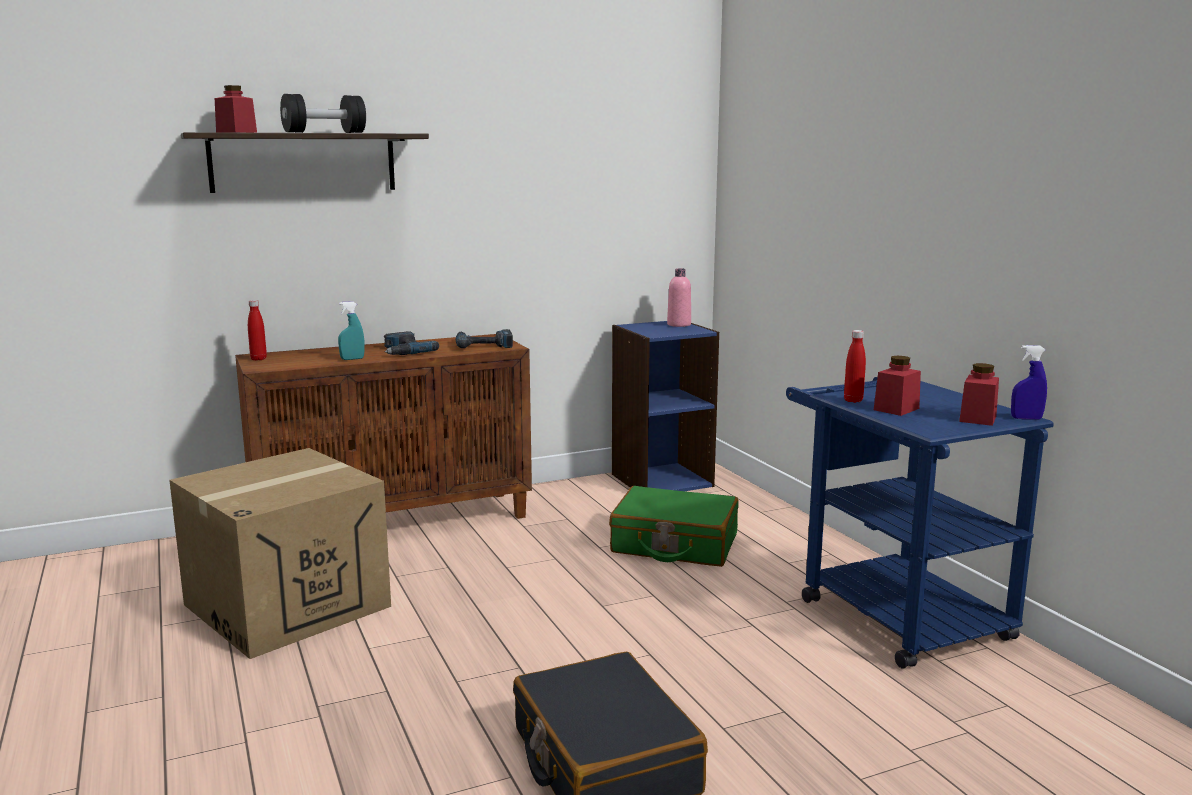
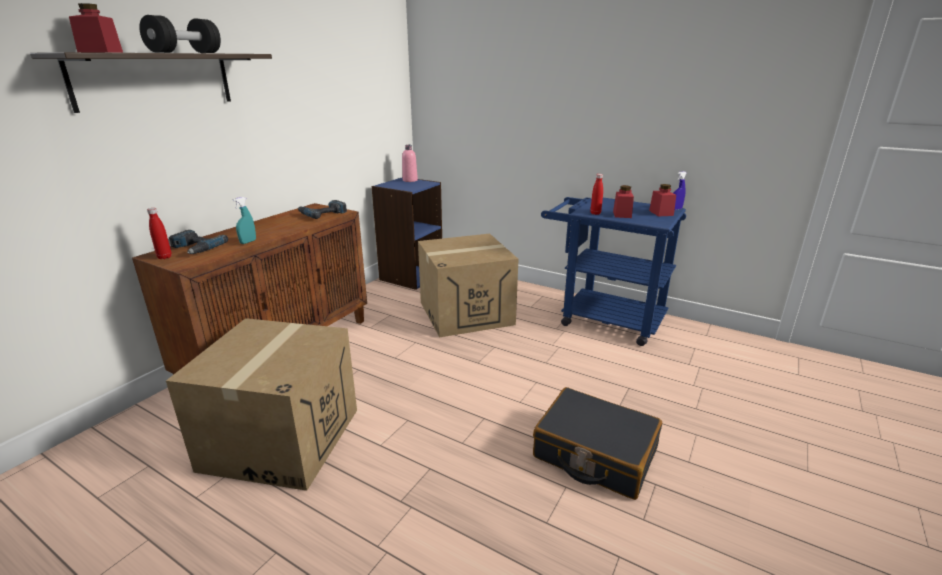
camera: 35 degrees left, 10 degrees up
(403, 351) = (275, 228): power drill -> power drill (195, 248)
(674, 544) = (466, 313): green suitcase -> cardboard box

